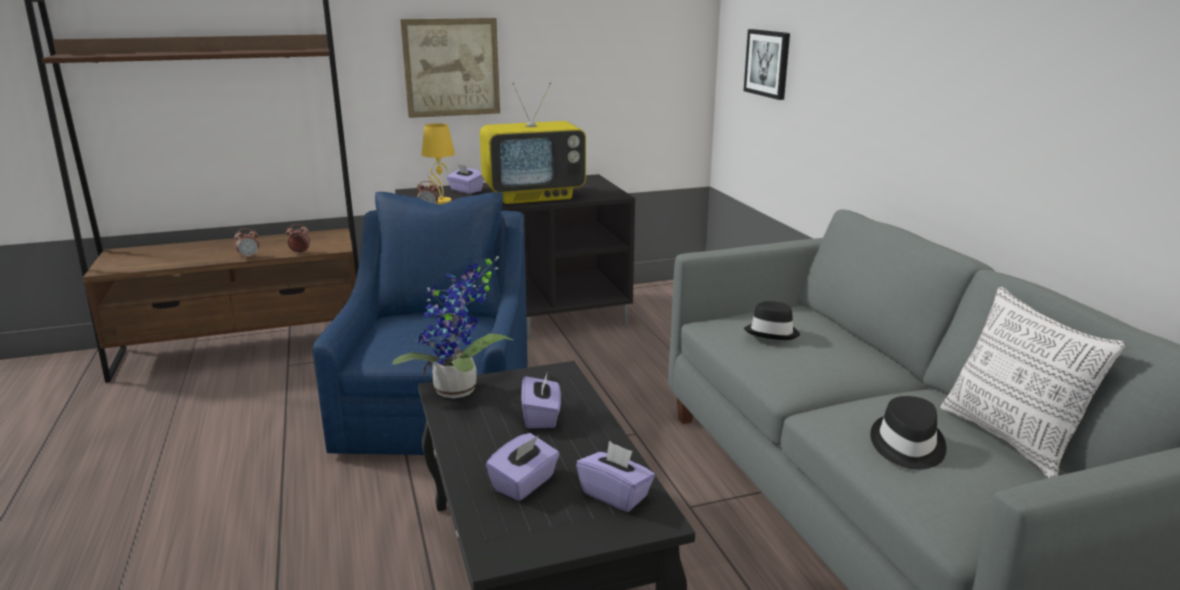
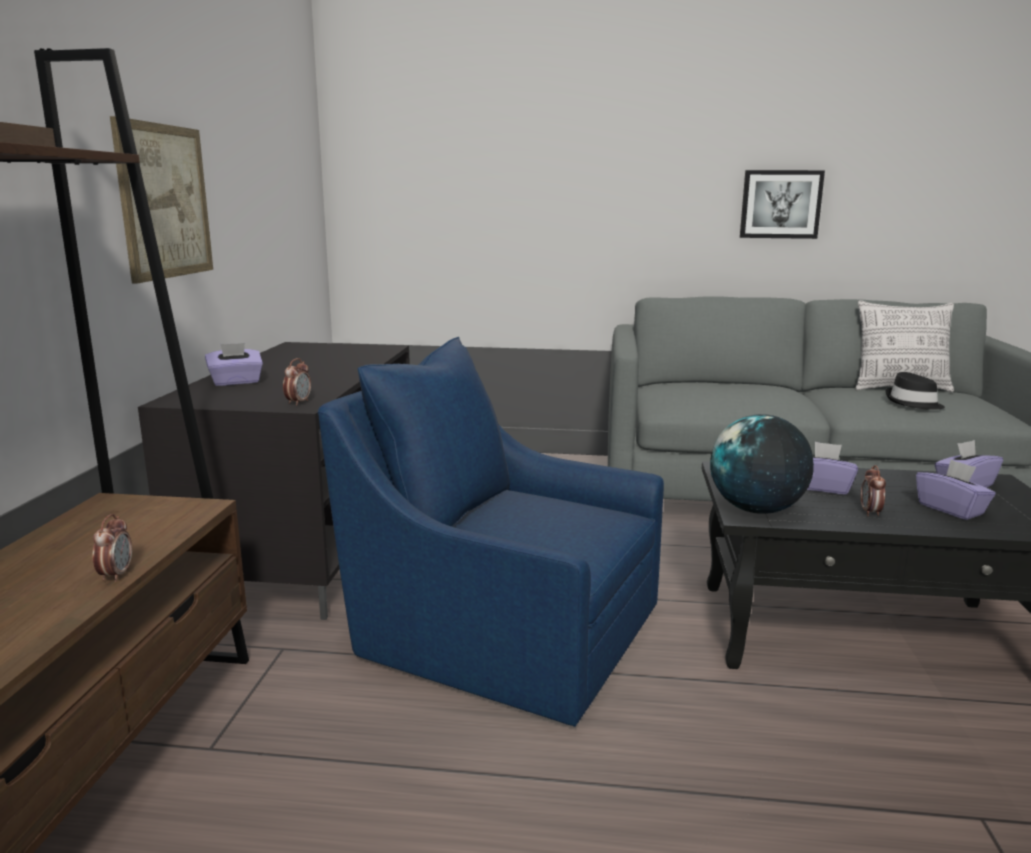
camera: 65 degrees left, 5 degrees down
(300, 252) = (171, 533): alarm clock -> alarm clock (870, 512)
(440, 202) = (271, 395): yellow table lamp -> none
(459, 392) = (756, 510): potted plant -> globe
(534, 196) = (329, 366): television -> none
(768, 63) = (435, 195): picture -> picture (780, 204)
(772, 332) = (720, 392): black hat -> none

